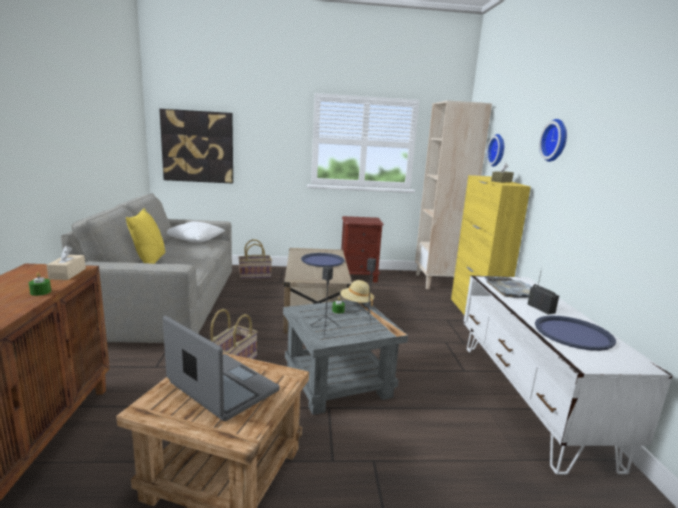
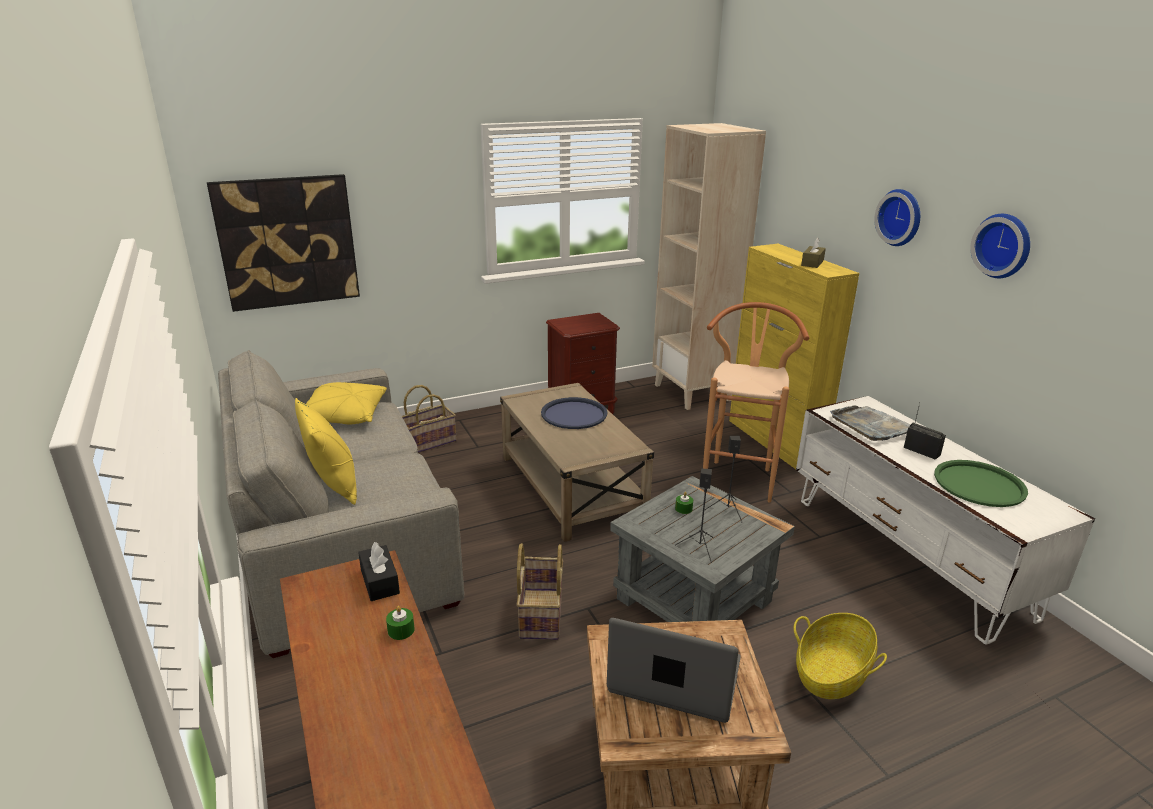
camera: 20 degrees left, 10 degrees up
(67, 274) = (380, 581): beige tissue box -> black tissue box
(194, 240) = (343, 416): white pillow -> yellow pillow
(356, 303) = (692, 488): beige hat -> none
(401, 453) = (832, 673): none -> basket
(432, 327) = (739, 476): none -> brown stool
(498, 150) = (785, 206): wall clock -> wall clock (1004, 245)
(573, 333) = (979, 484): blue tray -> green tray

